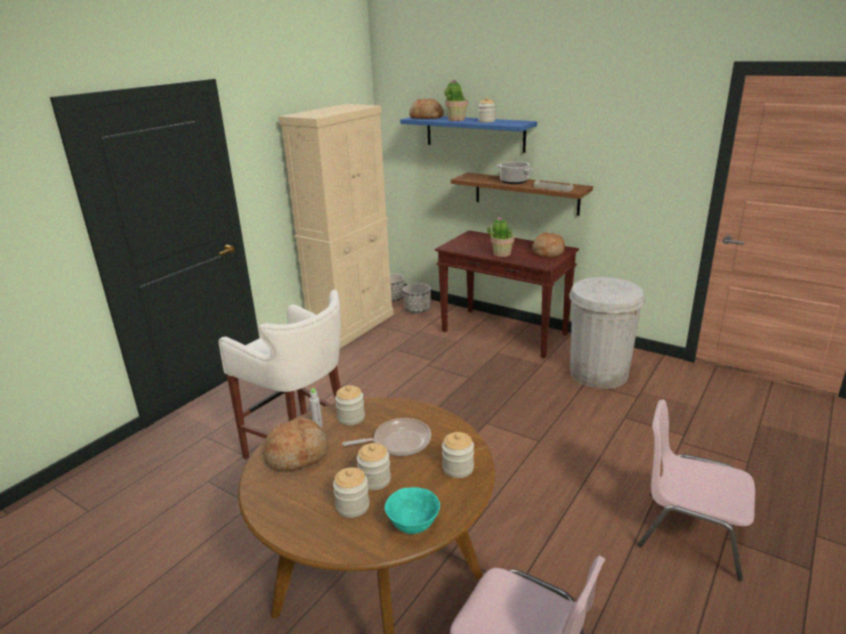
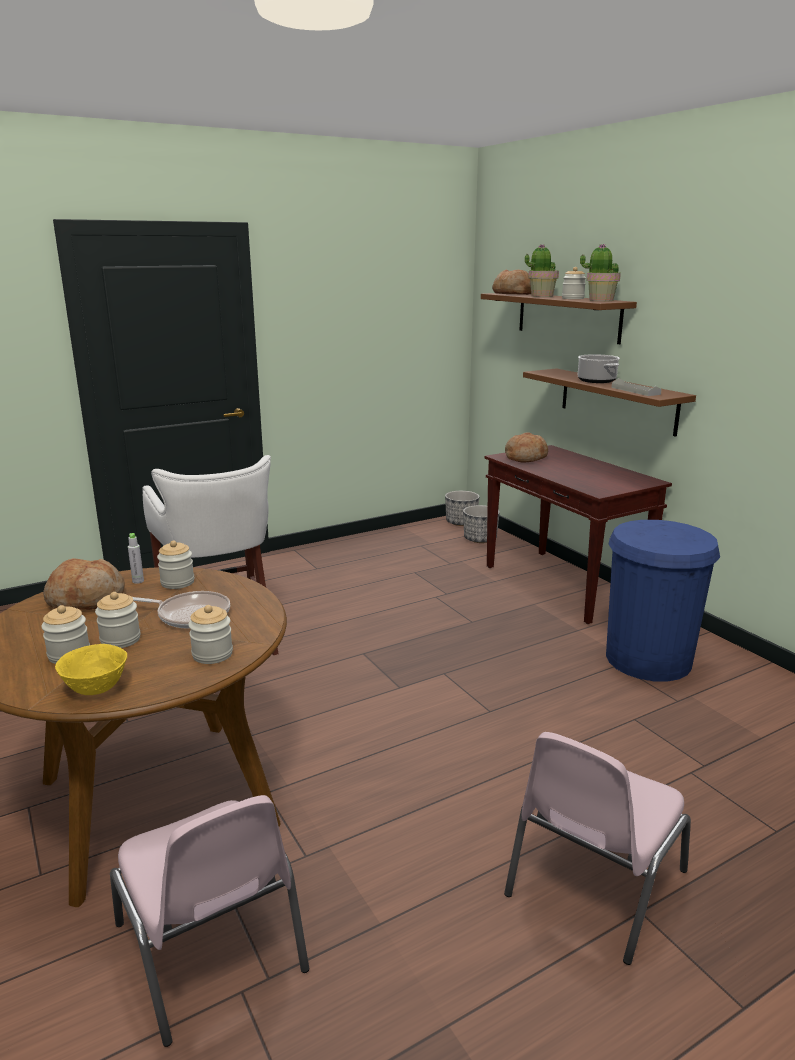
camera: 25 degrees right, 5 degrees down
(352, 325) = (391, 539): beige cabinet -> none
(413, 525) = (96, 689): turquoise bowl -> yellow bowl
(474, 133) = (568, 316): blue shelf -> brown shelf
(501, 254) = (558, 472): potted plant -> potted plant (600, 300)
(547, 252) = (621, 480): bread -> bread (525, 457)
(598, 373) = (648, 659): white trash can -> blue trash can
(689, 532) = (592, 883): pink chair -> pink chair turned 105 degrees counterclockwise

